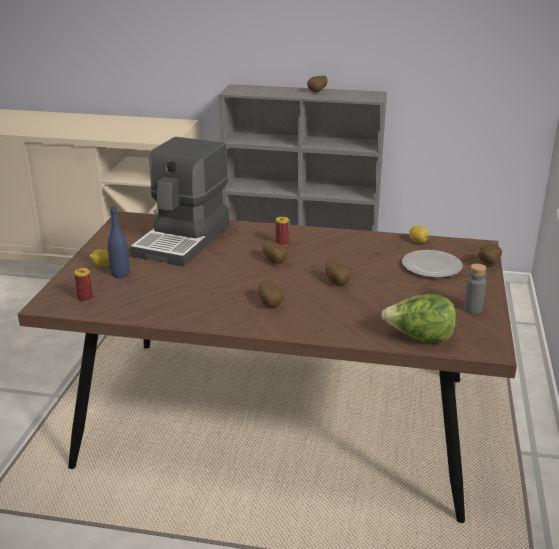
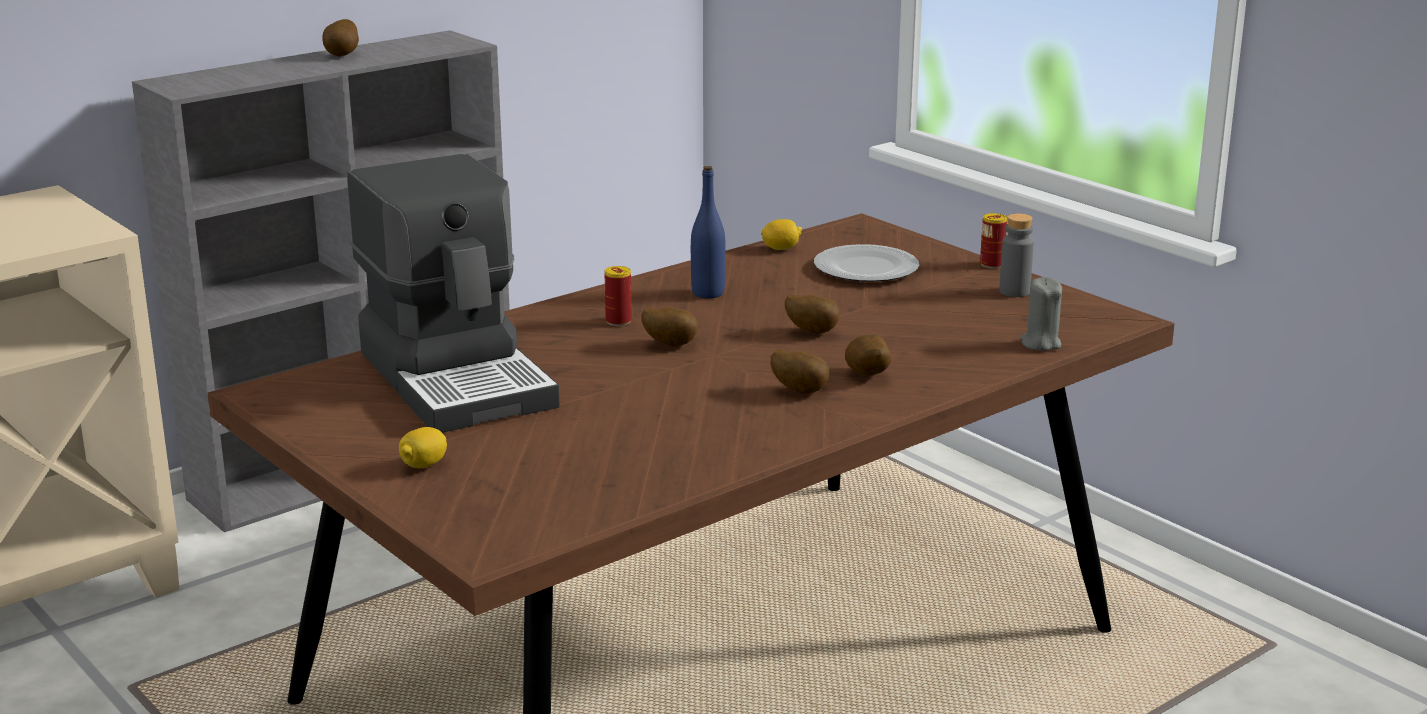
camera: 50 degrees left, 5 degrees down
(85, 298) = (527, 513): can -> can (991, 264)
(120, 274) = (488, 461): blue bottle -> blue bottle (708, 293)
(419, 338) = (1040, 343): lettuce -> grey candle
(487, 264) = (914, 241): potato -> potato (866, 376)

